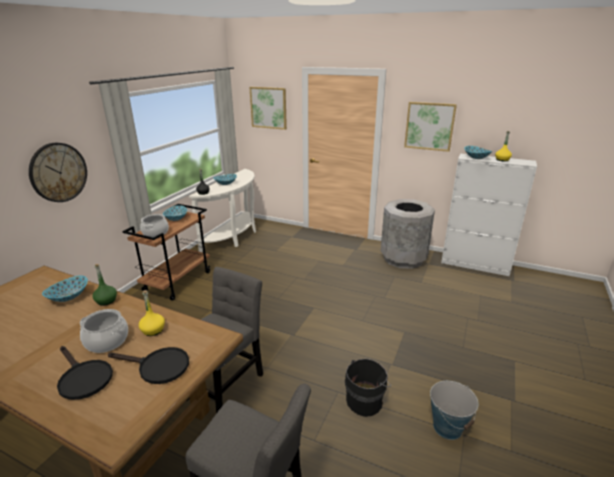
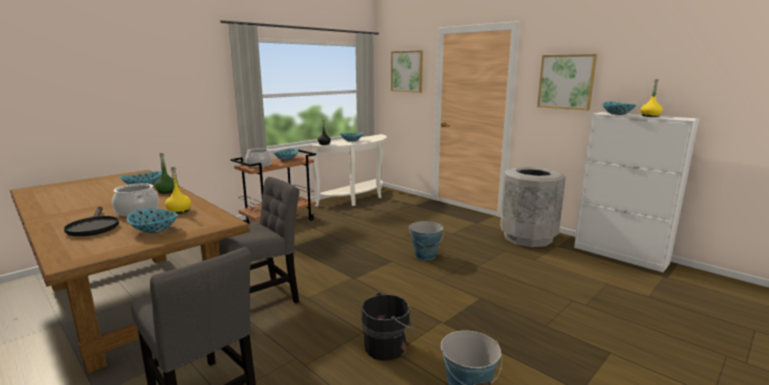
camera: 20 degrees right, 10 degrees down
(58, 172) = (181, 94): wall clock -> none
(158, 367) = (154, 230): black frying pan -> bowl
(337, 295) = (425, 256): none -> bucket

